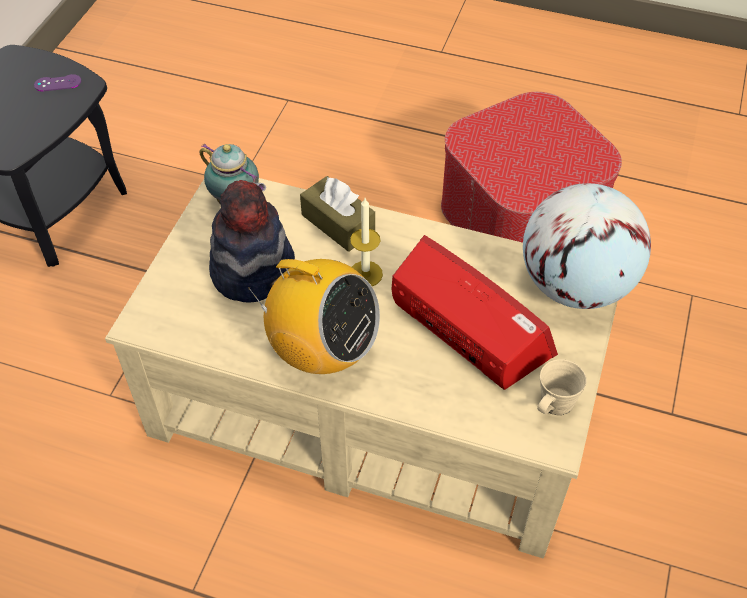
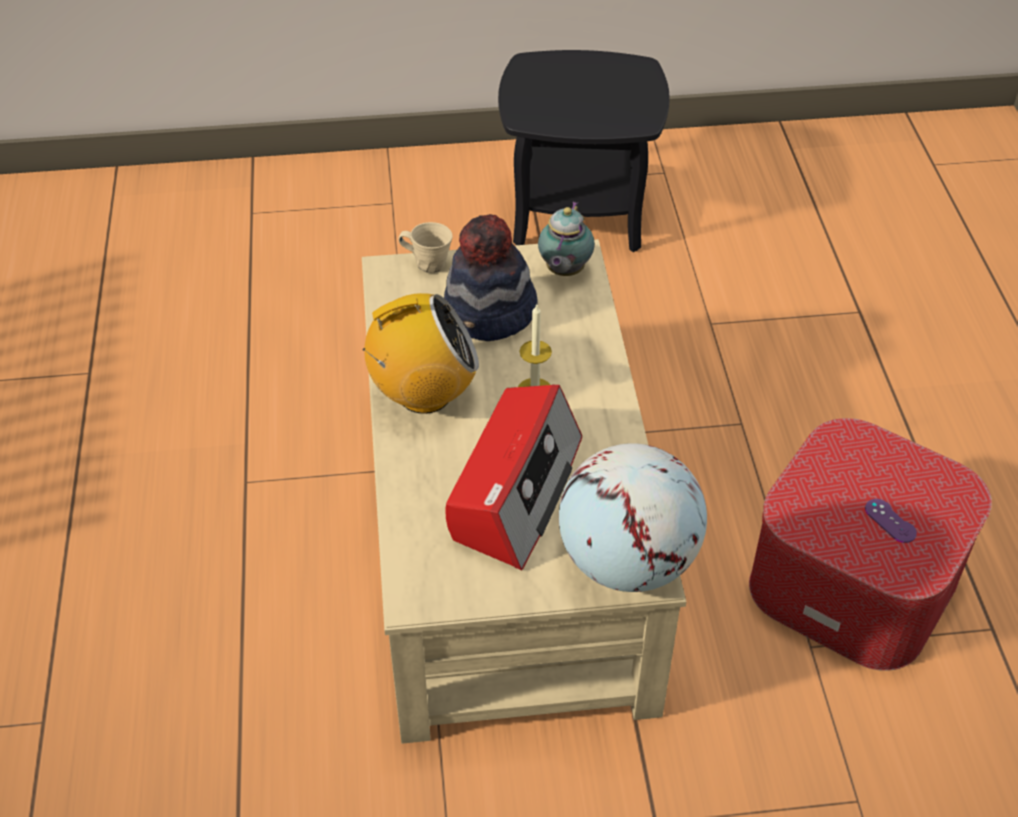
camera: 65 degrees right, 5 degrees down
(58, 83) = (631, 107): purple game controller -> purple game controller (890, 521)
(322, 352) = (424, 394): radio -> radio turned 105 degrees counterclockwise
(338, 223) = (585, 349): brown tissue box -> none
(554, 404) = (459, 586): beige mug -> beige mug (429, 263)

